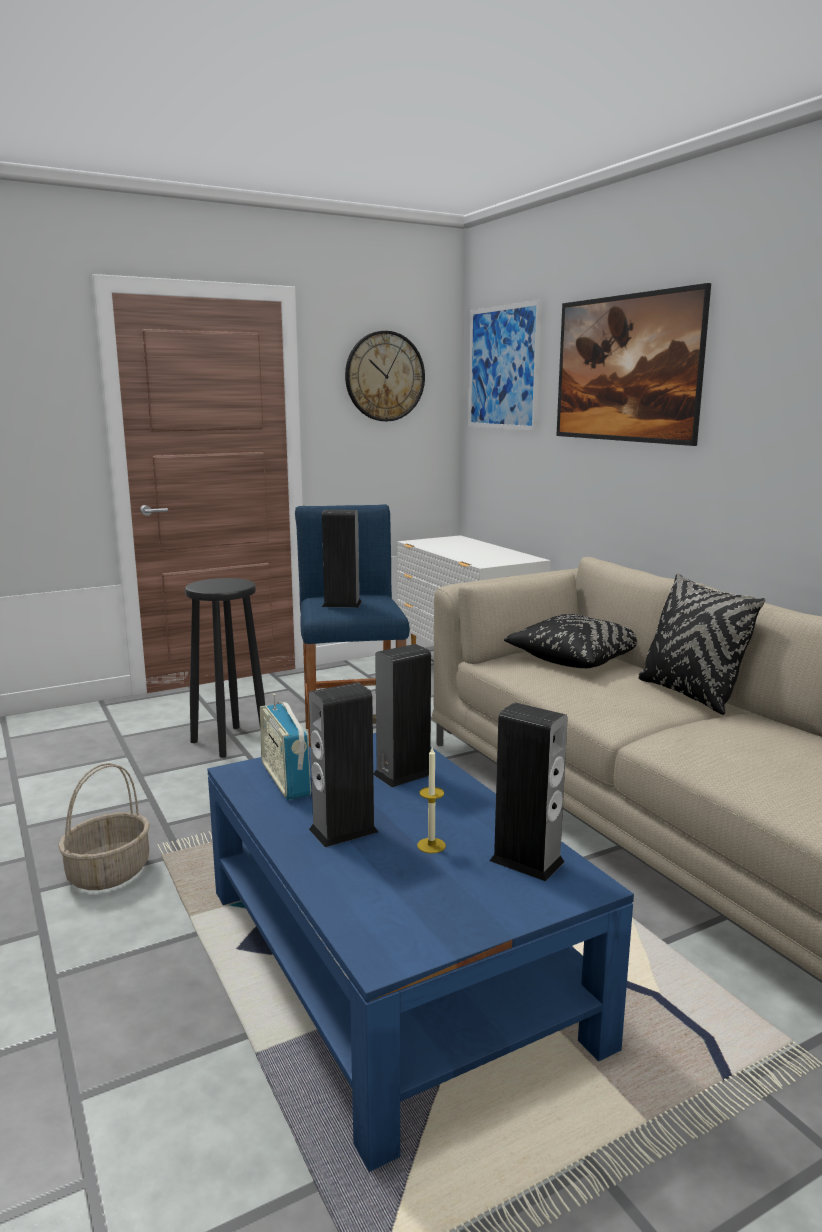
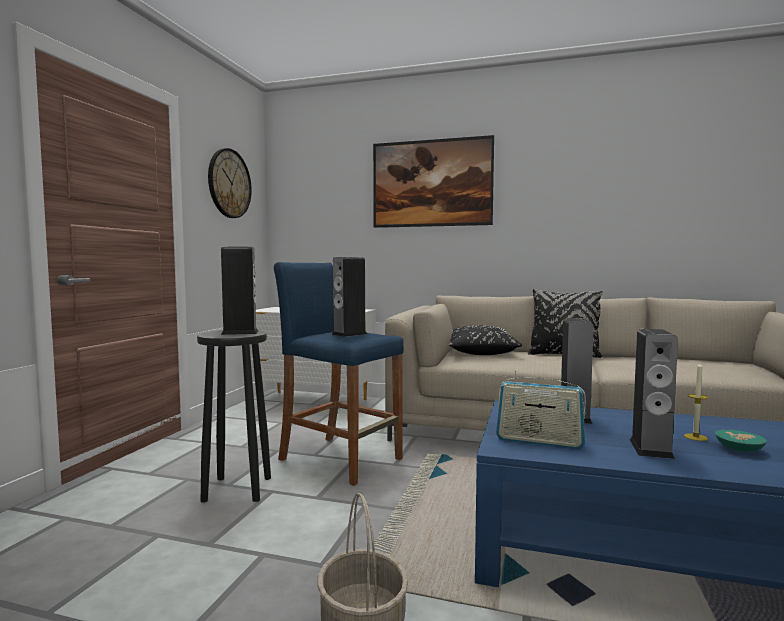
camera: 45 degrees left, 10 degrees down
(422, 876) = (741, 449): none -> turquoise bowl
(503, 368) = (313, 186): picture -> none
(526, 861) = (734, 427): speaker -> speaker (240, 332)

